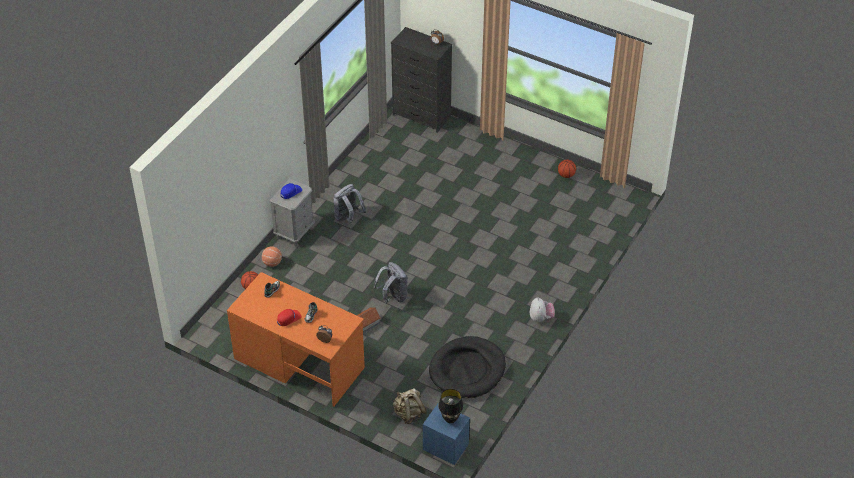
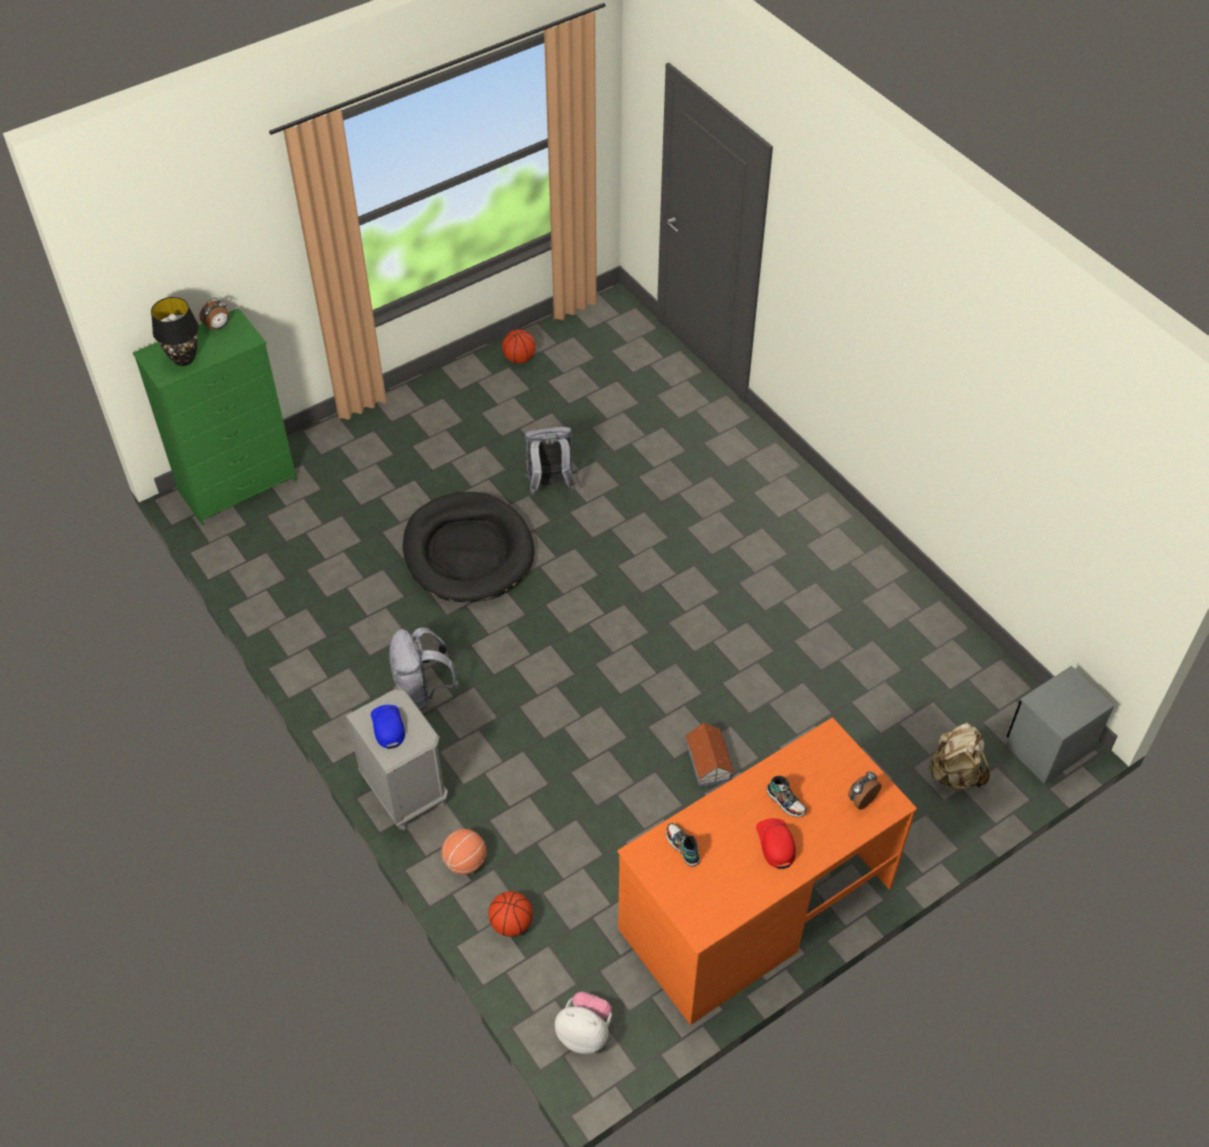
camera: 65 degrees left, 5 degrees up
(393, 297) = (663, 694): grey backpack -> grey backpack (550, 485)
(422, 116) = (239, 485): black dresser -> green dresser
(446, 446) = (1049, 747): blue nightstand -> grey nightstand
(450, 419) = (1065, 694): black table lamp -> black table lamp (183, 359)
(467, 370) = (888, 651): black dog bed -> black dog bed (468, 552)
(541, 318) = (817, 511): plush toy -> plush toy (585, 1033)

